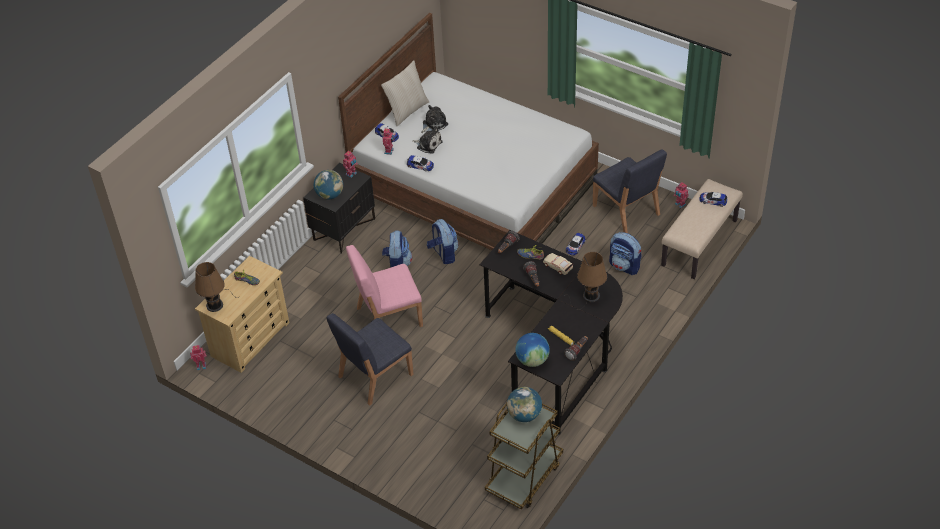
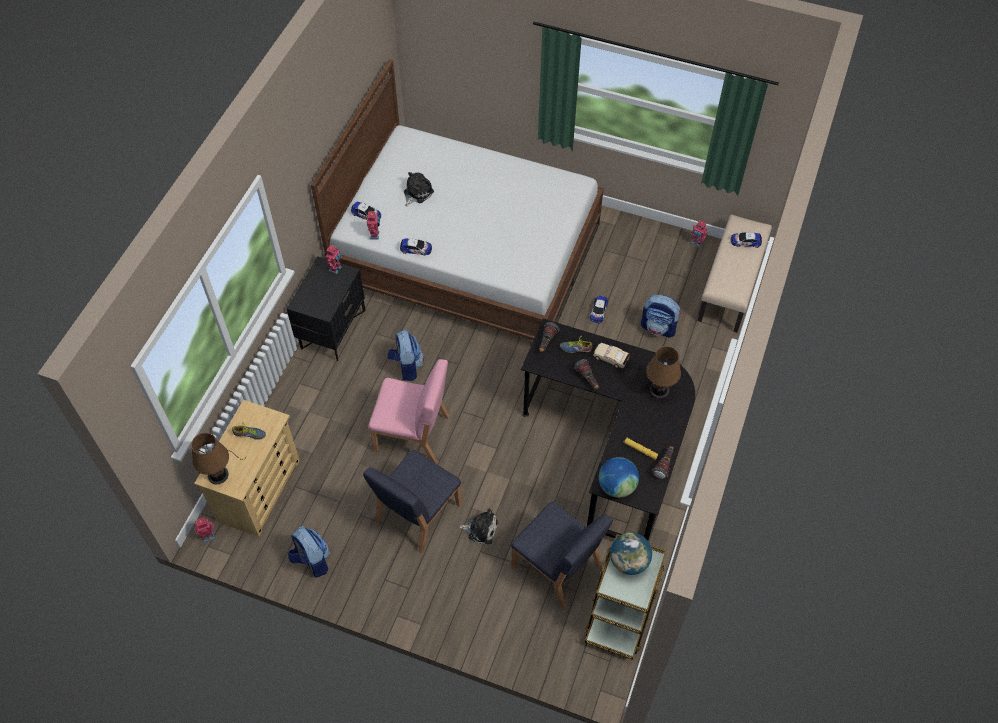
camera: 15 degrees left, 10 degrees up
(330, 195) = (317, 301): globe -> none
(388, 317) = (413, 434): pink chair -> pink chair turned 135 degrees counterclockwise
(407, 111) = (381, 179): beige pillow -> none
(428, 144) = (417, 220): plush toy -> plush toy (481, 529)
(443, 254) = (455, 343): backpack -> backpack (312, 561)
(626, 211) = (641, 259): blue chair -> blue chair (557, 567)

